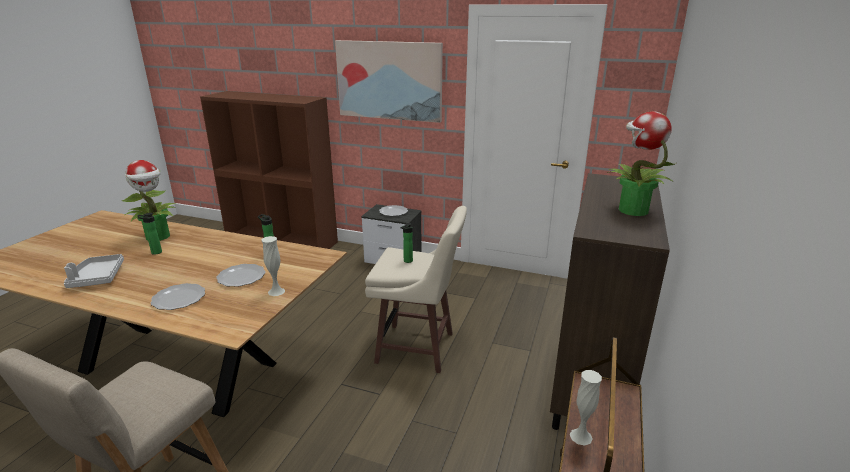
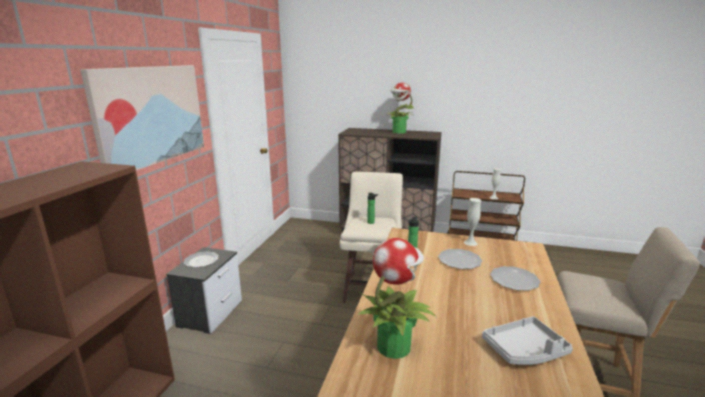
camera: 95 degrees left, 5 degrees down
(154, 252) = (441, 329): bottle -> none

